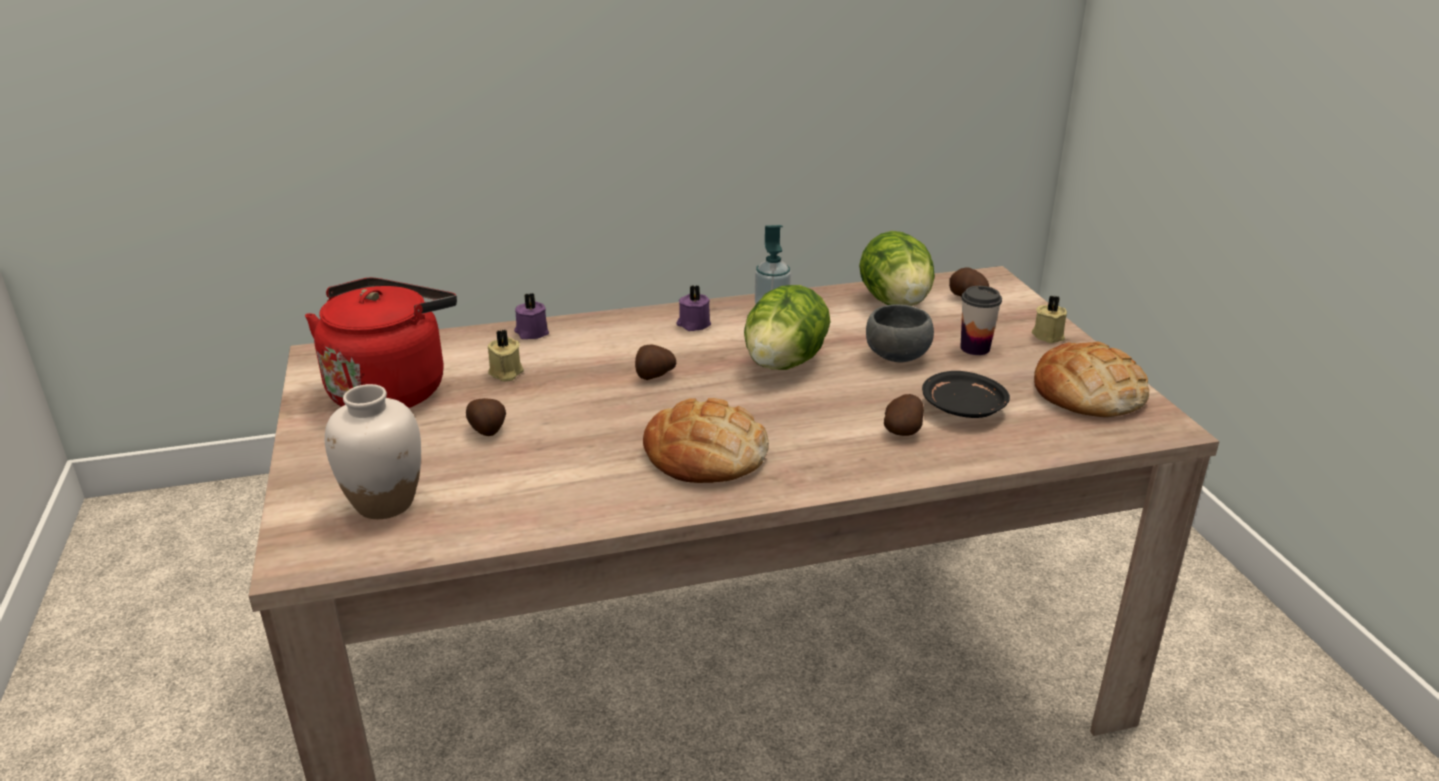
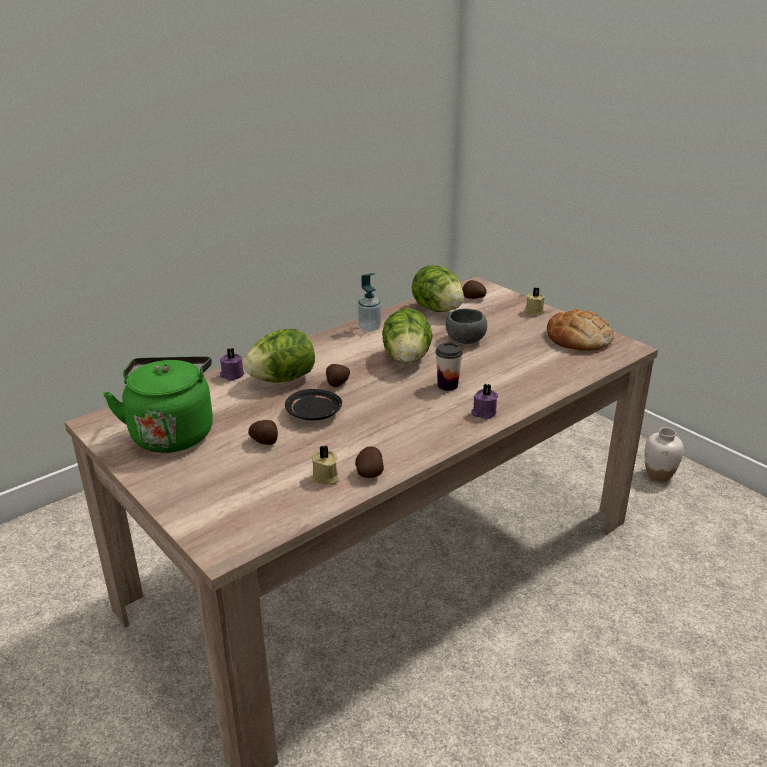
camera: 25 degrees left, 0 degrees up
(385, 504) = (244, 502): white vase -> white vase (659, 475)
(391, 389) = (172, 432): red kettle -> green kettle
(505, 373) = (240, 404): beige candle -> beige candle (325, 478)
(589, 353) = (282, 379): none -> lettuce
(693, 324) = (331, 347): purple candle -> purple candle (483, 413)
(706, 453) = (411, 421): bread -> none
(903, 430) = (505, 381): potato -> potato (369, 472)
(963, 408) = (525, 361): black plate -> black plate (314, 414)
(975, 348) = (502, 327): cup -> cup (447, 385)

